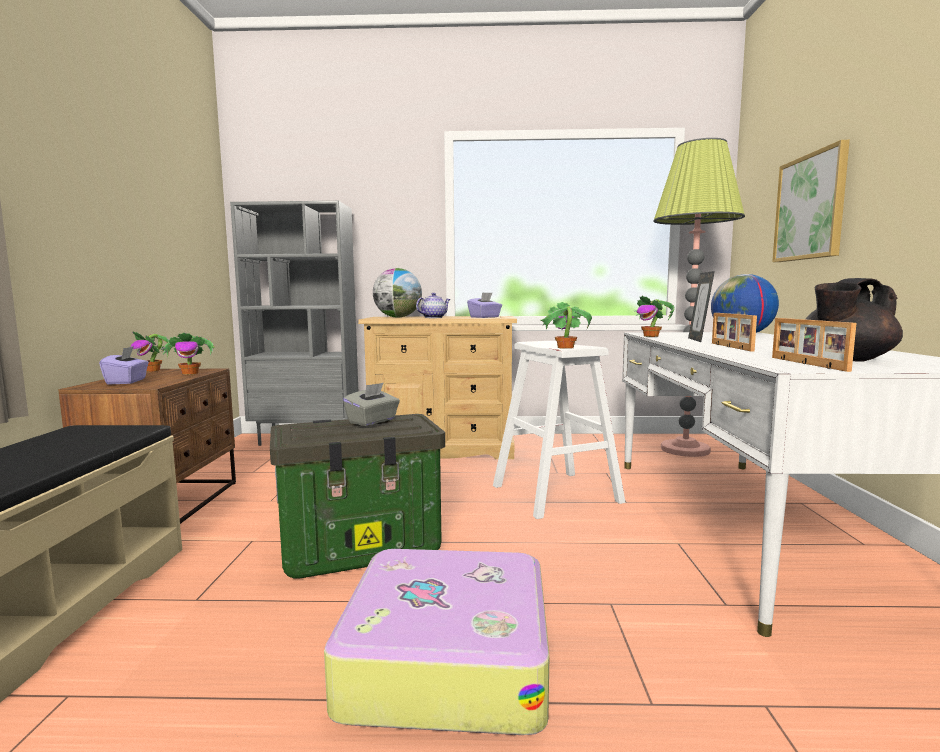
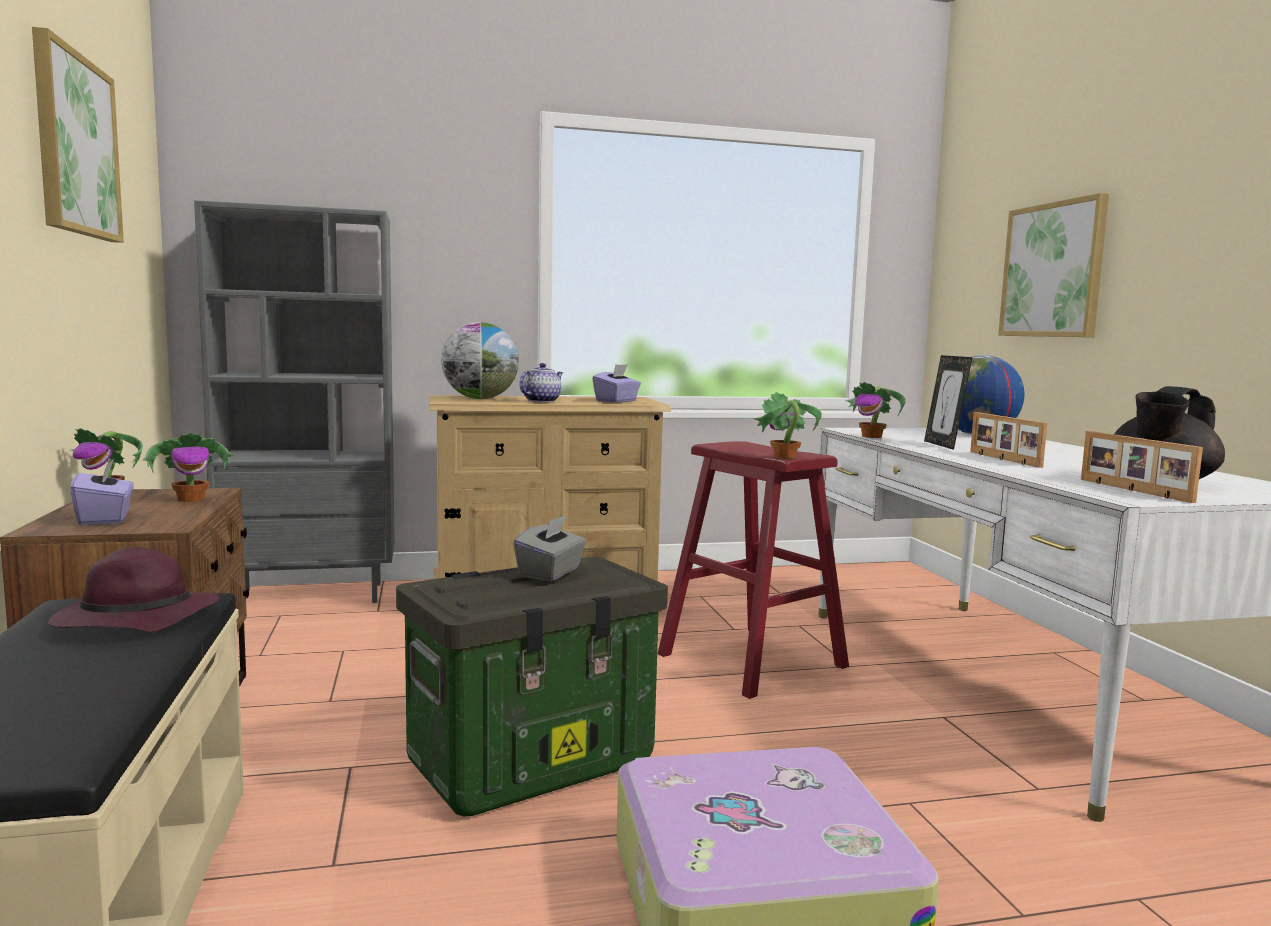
camera: 15 degrees left, 0 degrees up
(92, 437) = (134, 620): none -> purple hat
(142, 169) = (75, 146): none -> picture
(555, 493) = (751, 660): white stool -> red stool
(685, 450) = (880, 586): floor lamp -> none

